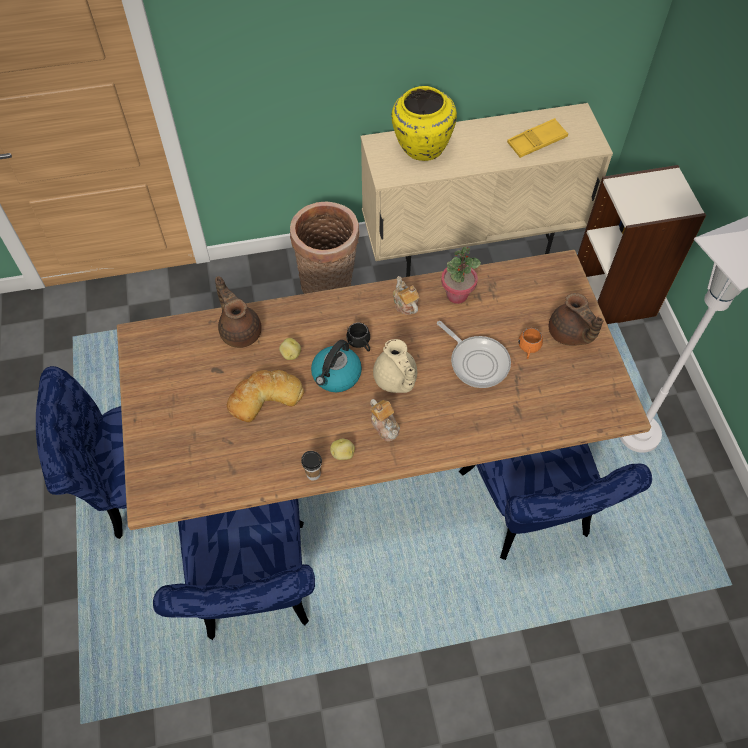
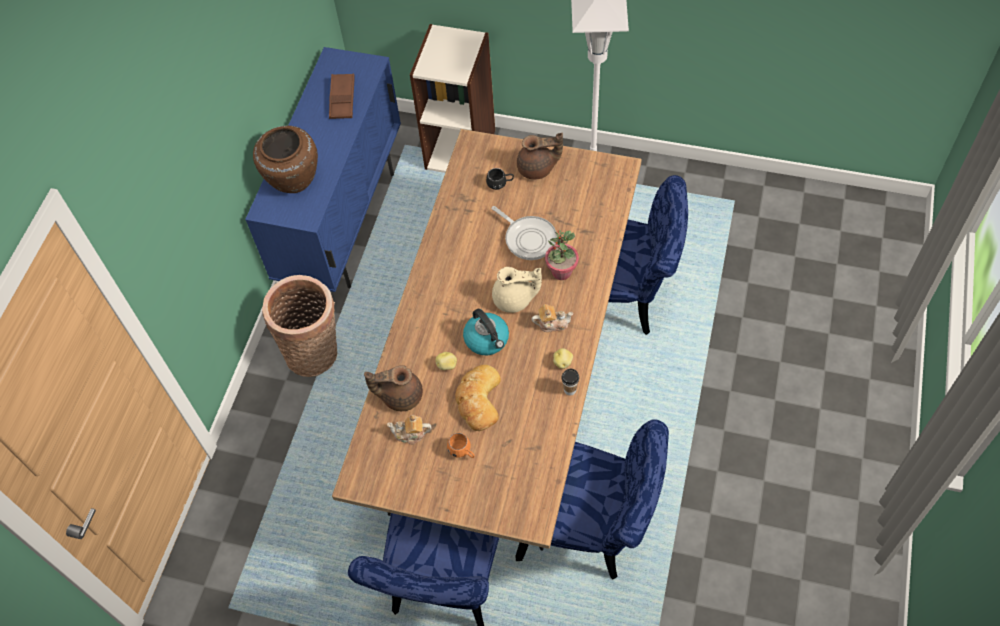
camera: 60 degrees left, 0 degrees up
(360, 344) = (466, 310): black mug -> black mug (500, 184)
(405, 304) = (445, 263): teapot -> teapot (410, 434)
(421, 148) = (292, 181): yellow vase -> brown vase
(457, 295) = (457, 224): potted plant -> potted plant (561, 272)
(470, 247) = (345, 224): beige cabinet -> blue cabinet
(477, 361) = (528, 238): frying pan -> frying pan turned 60 degrees clockwise
(528, 350) = (537, 201): orange mug -> orange mug (462, 452)
(536, 142) = (342, 99): yellow tray -> brown tray

